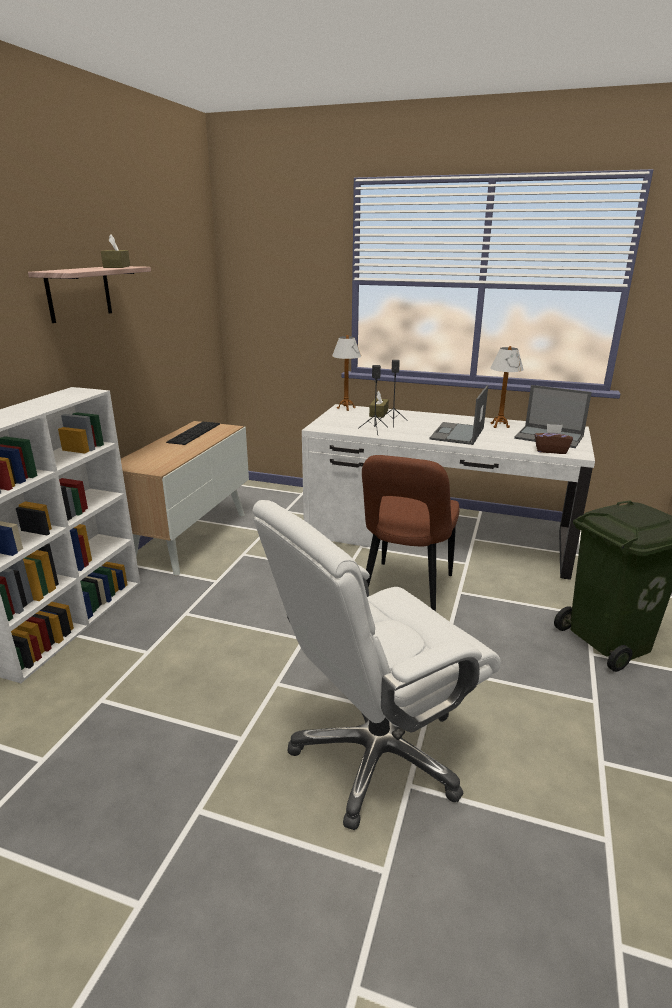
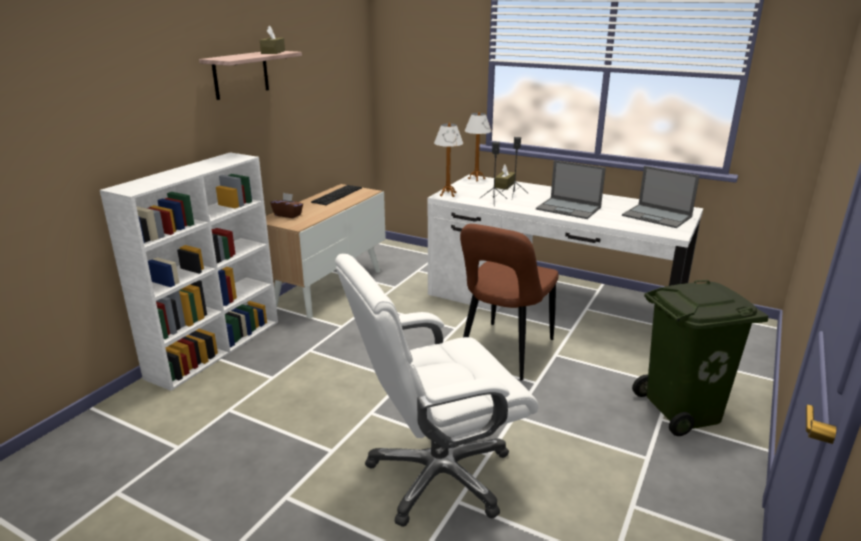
camera: 10 degrees right, 0 degrees up
(457, 434) = (569, 208): laptop -> laptop turned 90 degrees counterclockwise
(499, 425) = (614, 202): table lamp -> table lamp (448, 194)
(550, 450) = (650, 229): brown tissue box -> brown tissue box (288, 215)

